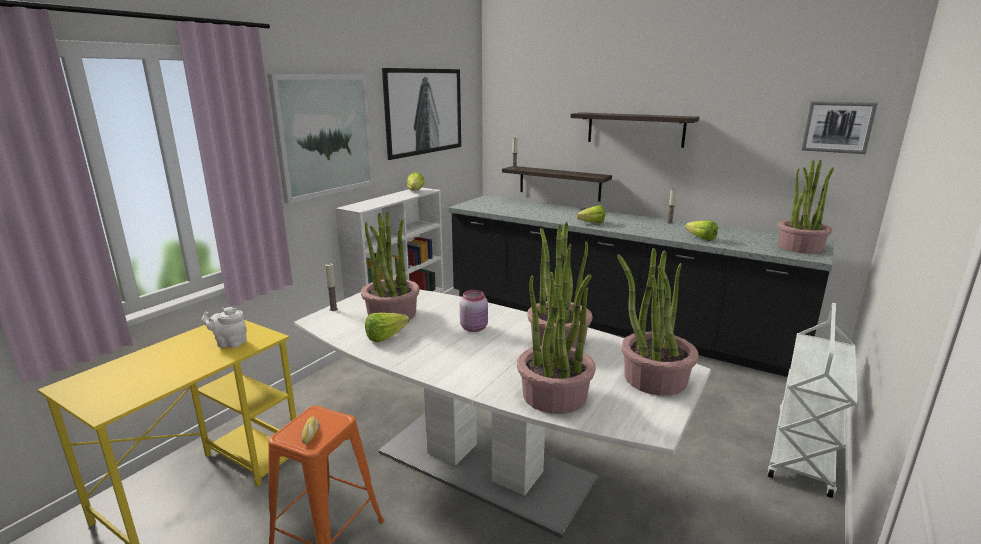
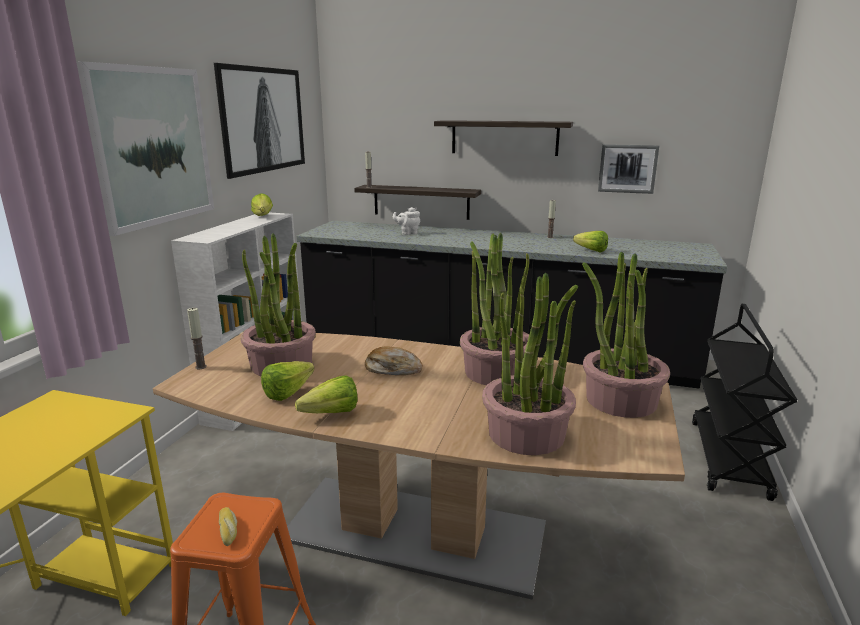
camera: 15 degrees left, 0 degrees up
(229, 343) = (70, 427): white teapot -> white teapot (408, 233)
(475, 328) = (393, 369): pink jar -> bread
(484, 465) = (413, 531): white dining table -> brown dining table
(589, 223) = (468, 243): lettuce -> lettuce (326, 414)
(800, 247) = (688, 252): potted plant -> none
(803, 452) = (729, 459): white cart -> black cart
(837, 127) = (710, 128): picture -> picture (627, 168)

